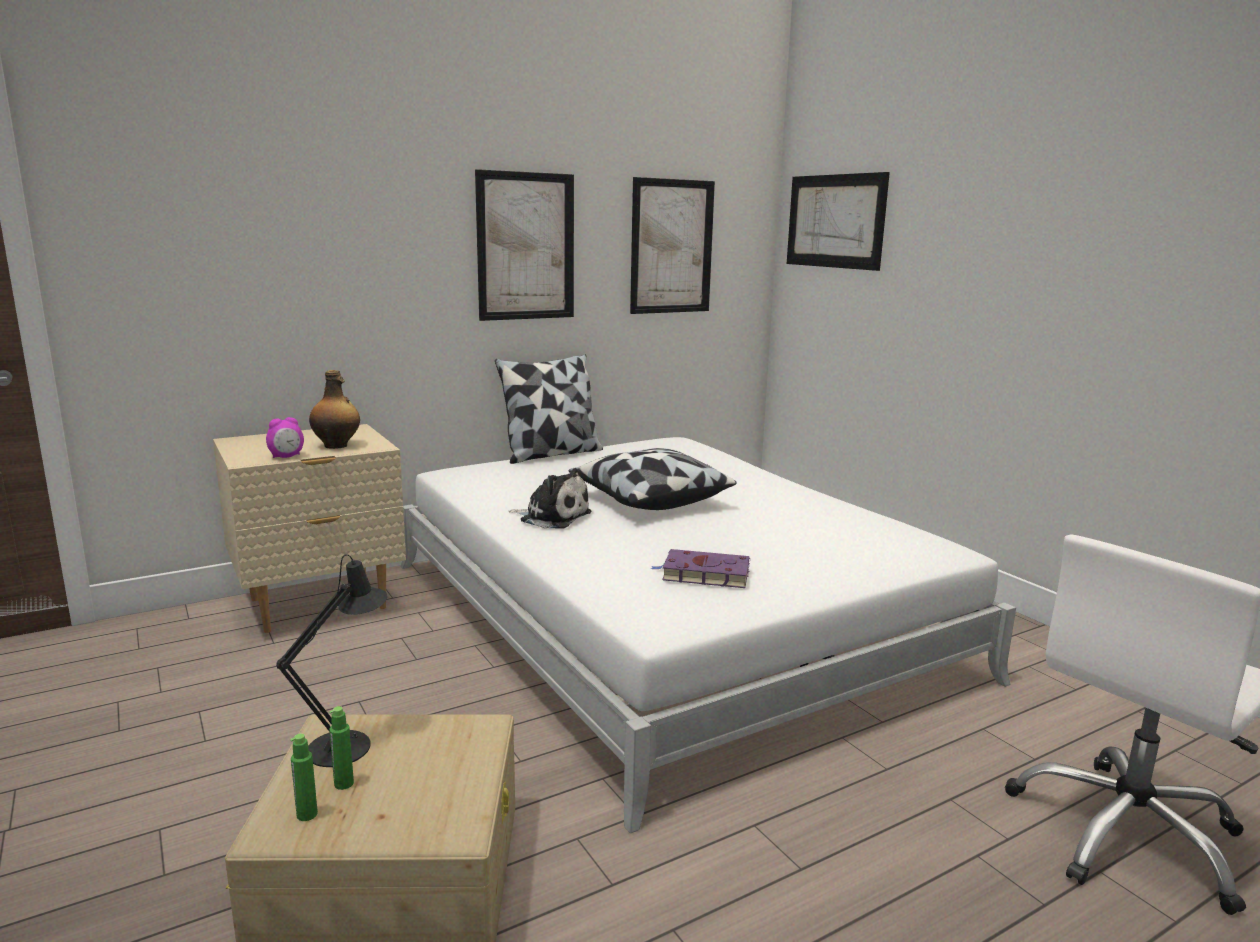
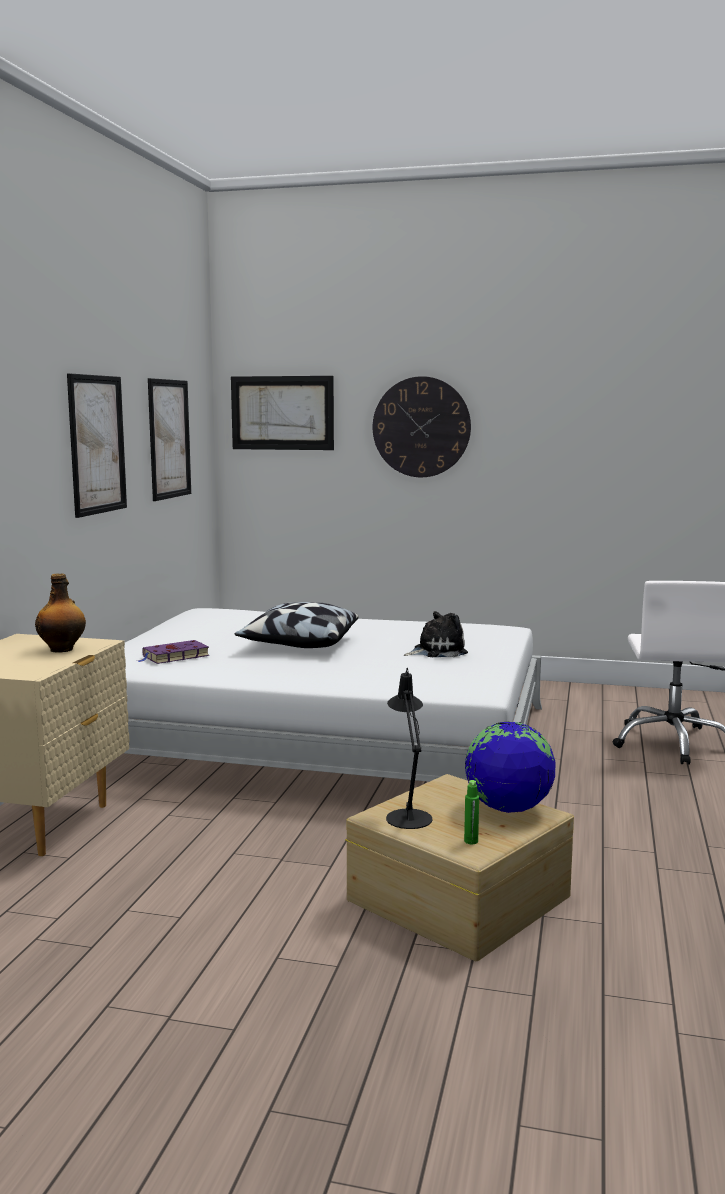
camera: 45 degrees left, 5 degrees down
(286, 457) = (54, 664): alarm clock -> none
(344, 784) = (453, 826): green bottle -> none
(442, 798) = (508, 808): none -> globe
(551, 454) = (137, 638): pillow -> none
(552, 517) = (267, 669): plush toy -> plush toy (436, 651)
(703, 574) = (436, 668): purple book -> purple book (174, 656)
(980, 243) = (421, 427): none -> wall clock

